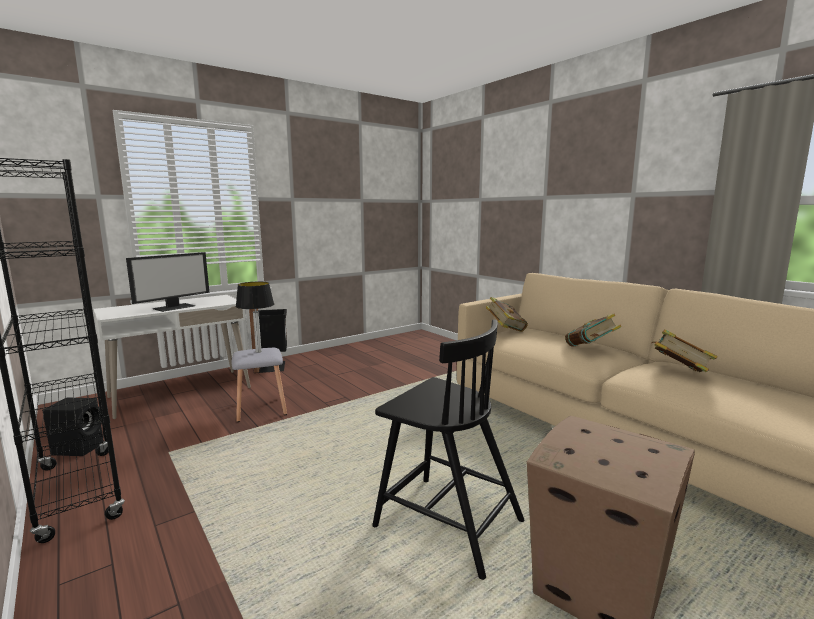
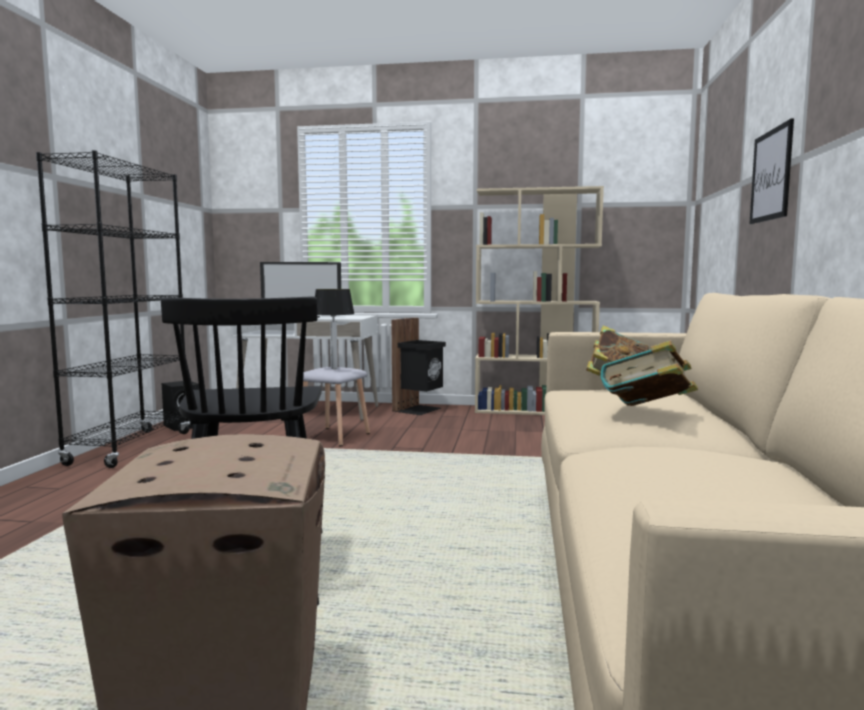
camera: 45 degrees right, 5 degrees down
(349, 347) = (534, 411): none -> beige bookcase
(517, 201) = (771, 175): none -> picture
(679, 373) = (690, 461): book -> none

